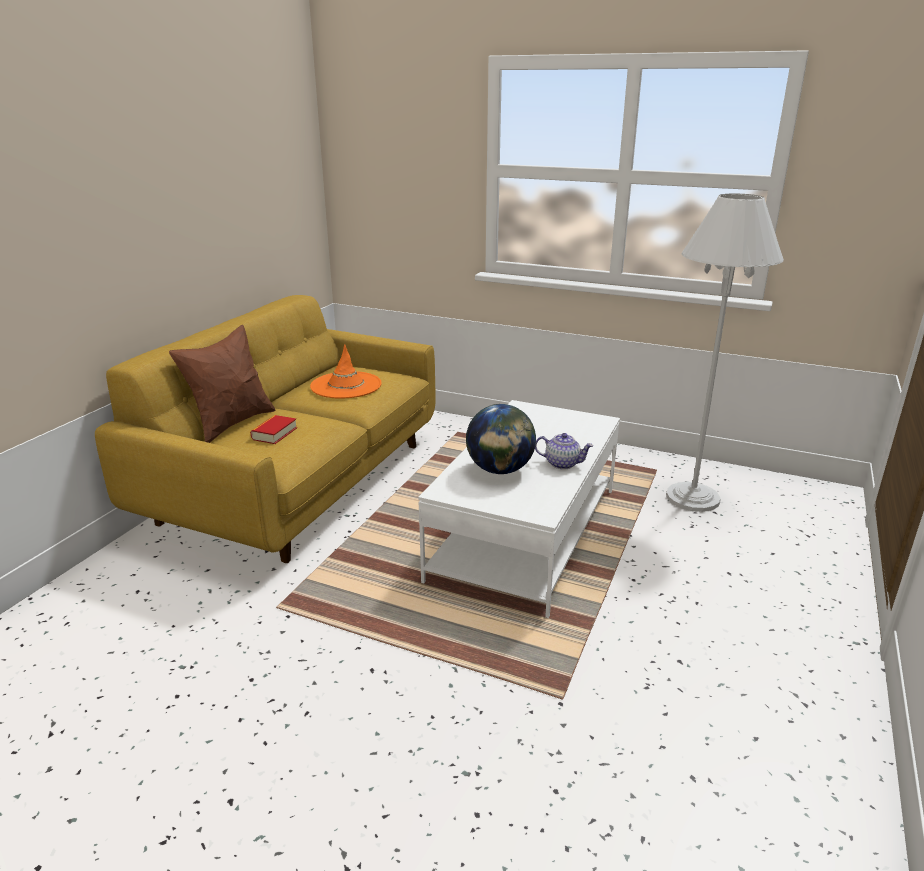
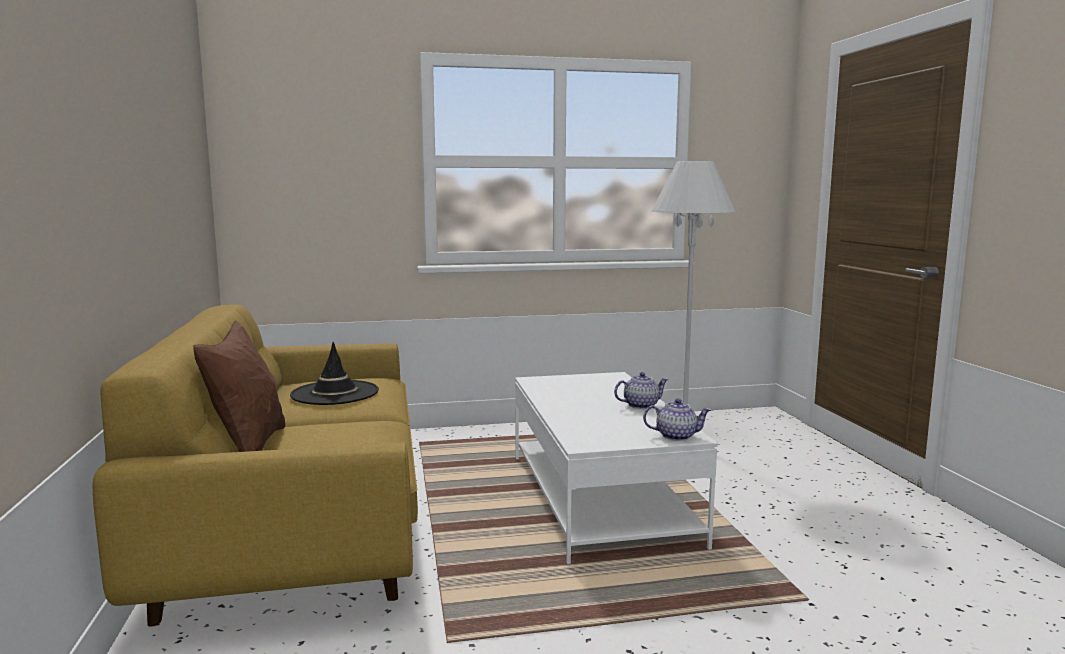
camera: 35 degrees left, 15 degrees down
(274, 433) = (328, 442): book -> none
(346, 385) = (335, 393): orange hat -> black hat
(500, 470) = (601, 420): globe -> none
(532, 508) = (676, 436): none -> teapot

